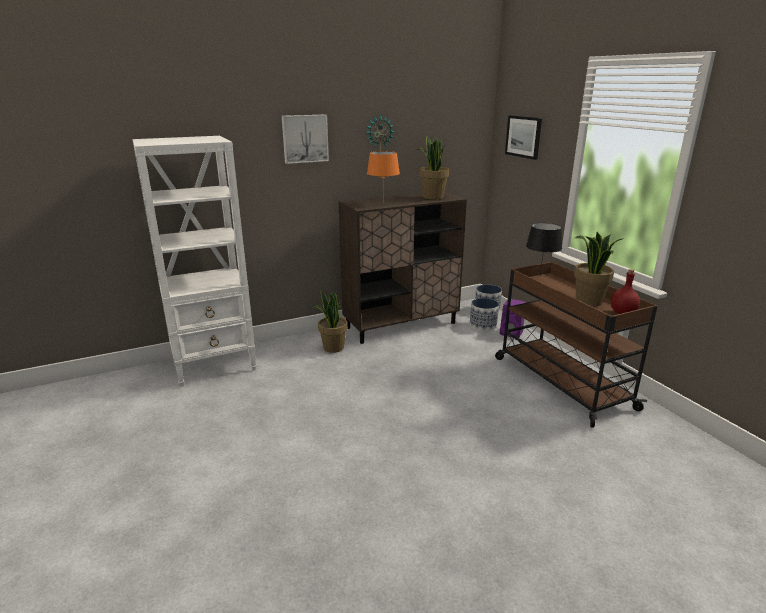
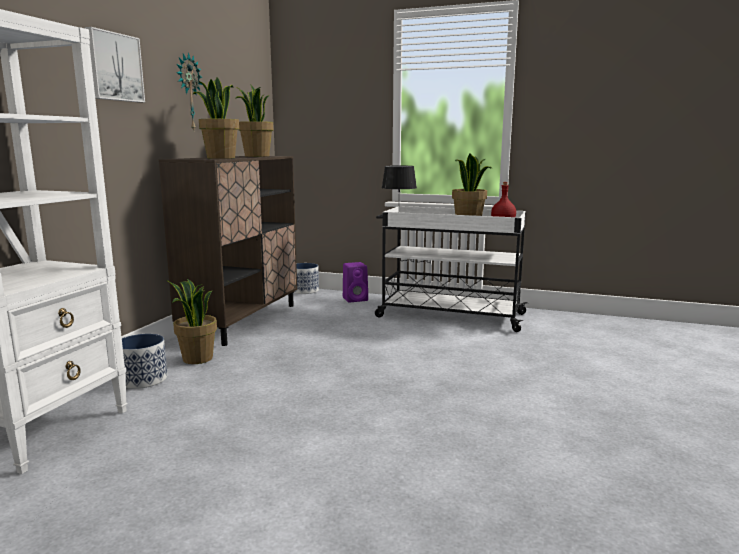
camera: 45 degrees left, 10 degrees down
(382, 203) = (220, 158): orange table lamp -> potted plant
(483, 325) = (322, 300): planter -> planter (144, 379)
(523, 136) = (321, 94): picture -> none
(560, 381) = (448, 315): brown cart -> white cart

